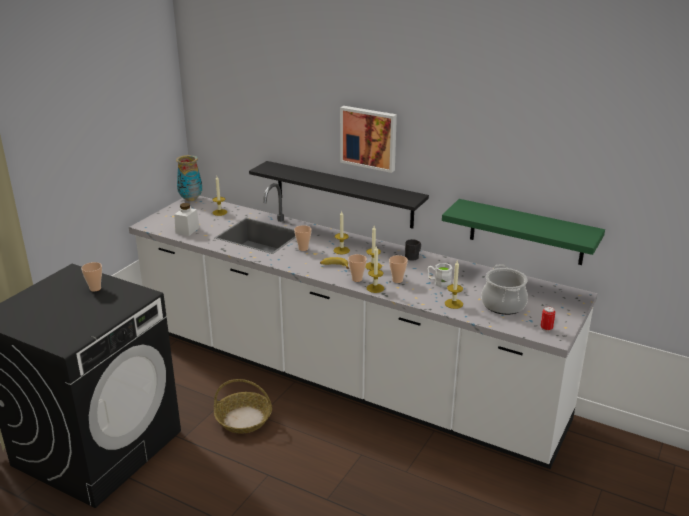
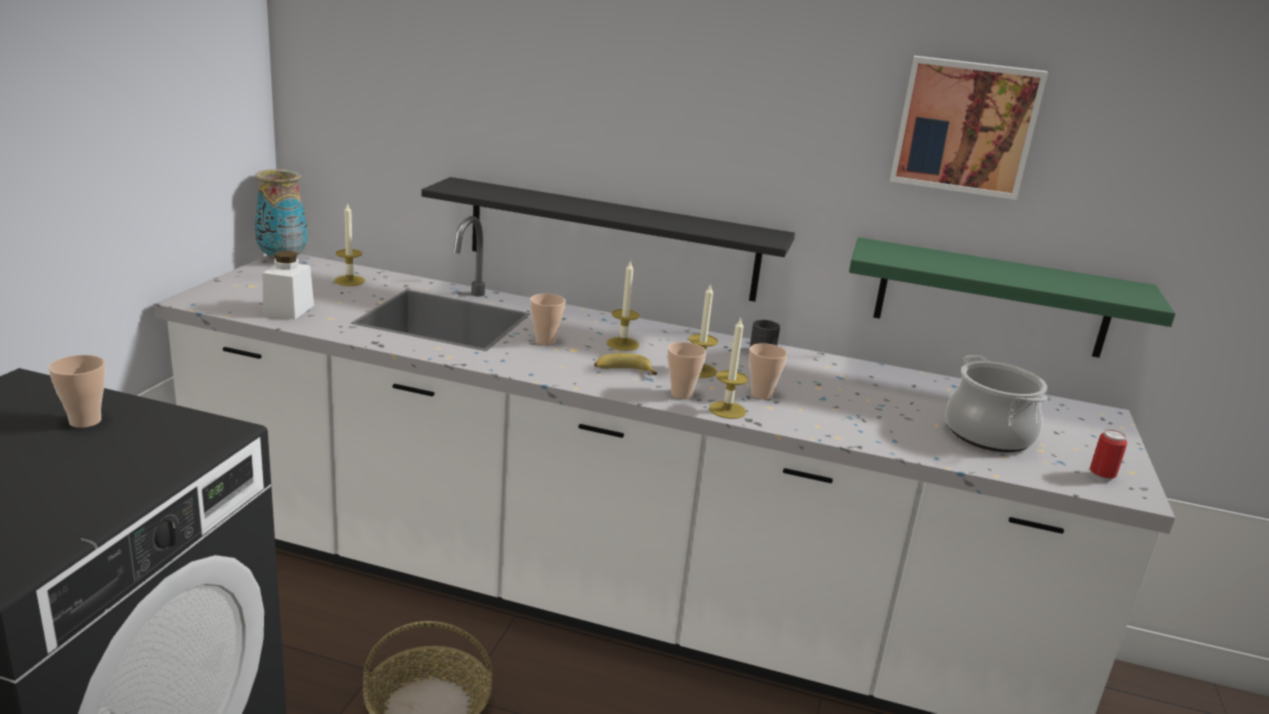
camera: 15 degrees left, 5 degrees down
(369, 138) = (677, 121): picture -> picture (965, 126)
(438, 282) = (842, 397): white mug -> none
(453, 303) = (897, 435): candle -> none

